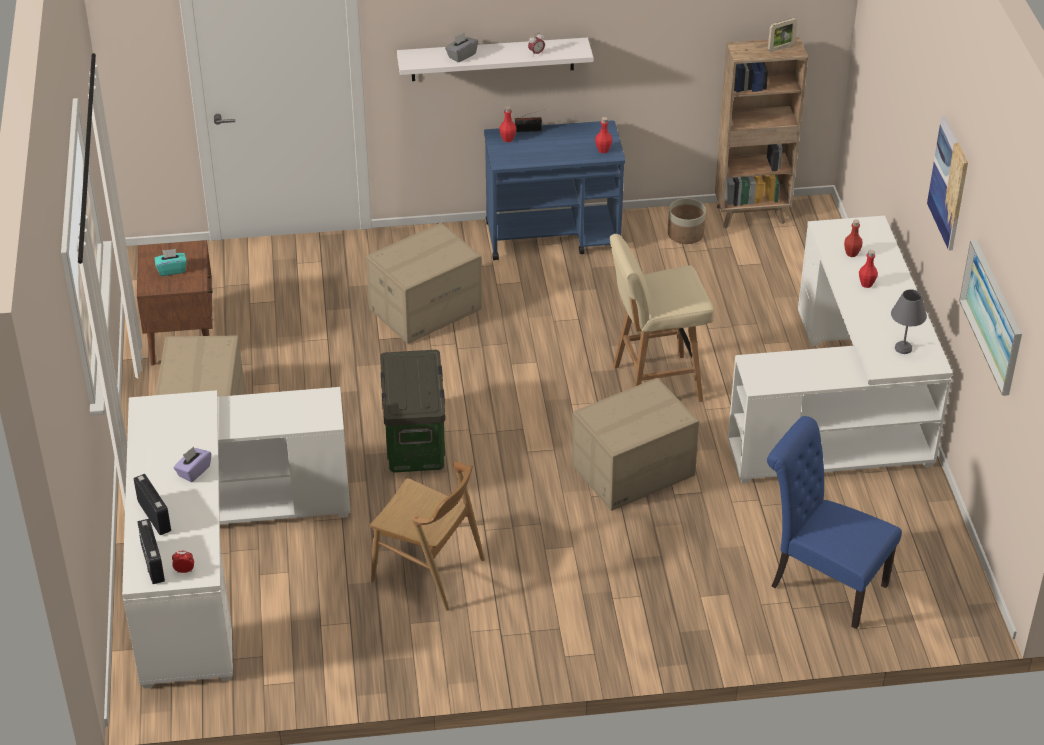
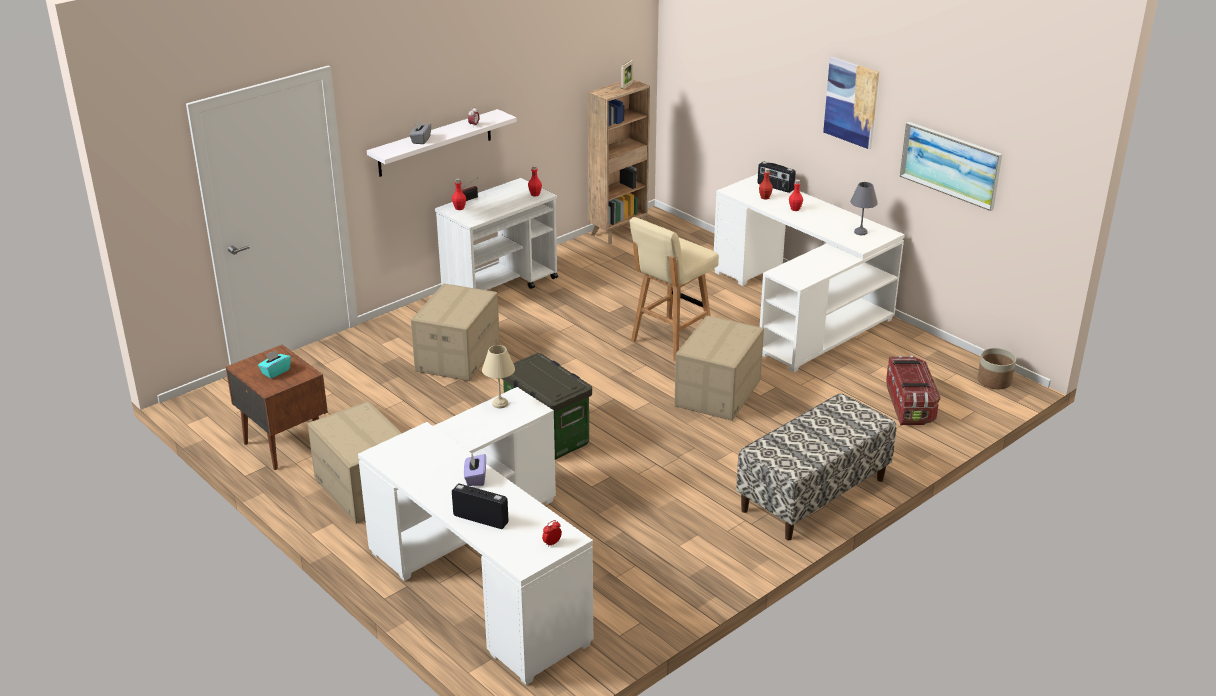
camera: 35 degrees left, 10 degrees down
(152, 563) = (519, 550): radio -> radio (775, 187)
(305, 398) = (499, 403): none -> beige table lamp
(428, 571) = (652, 508): brown chair -> none
(554, 236) = (500, 285): blue cart -> white cart
(596, 636) = (813, 495): none -> bench
(686, 234) = (589, 255): planter -> planter (994, 381)
(822, 583) = (909, 405): blue chair -> storage box

